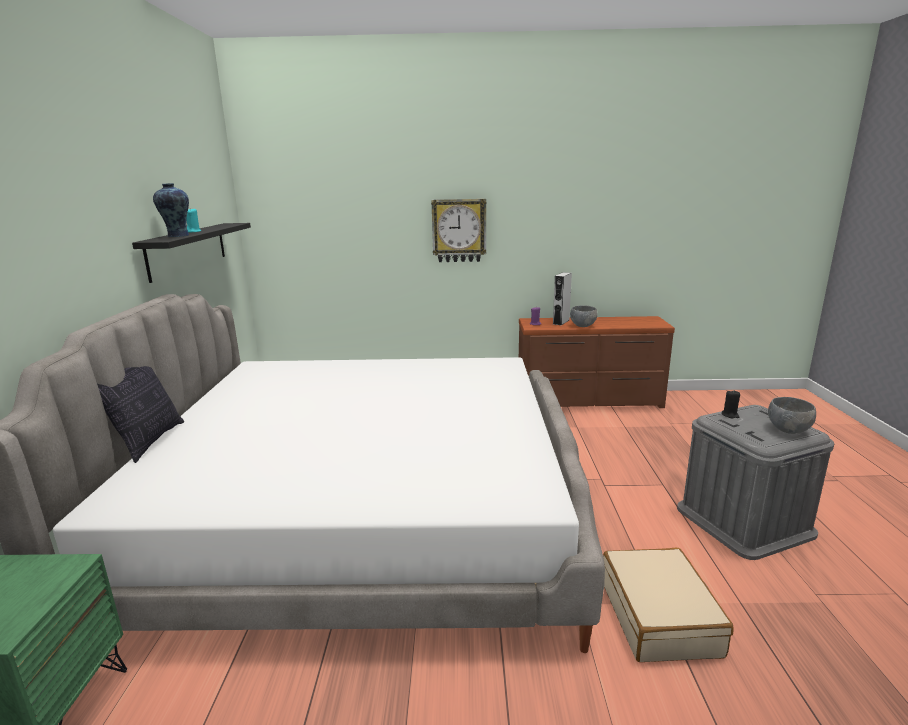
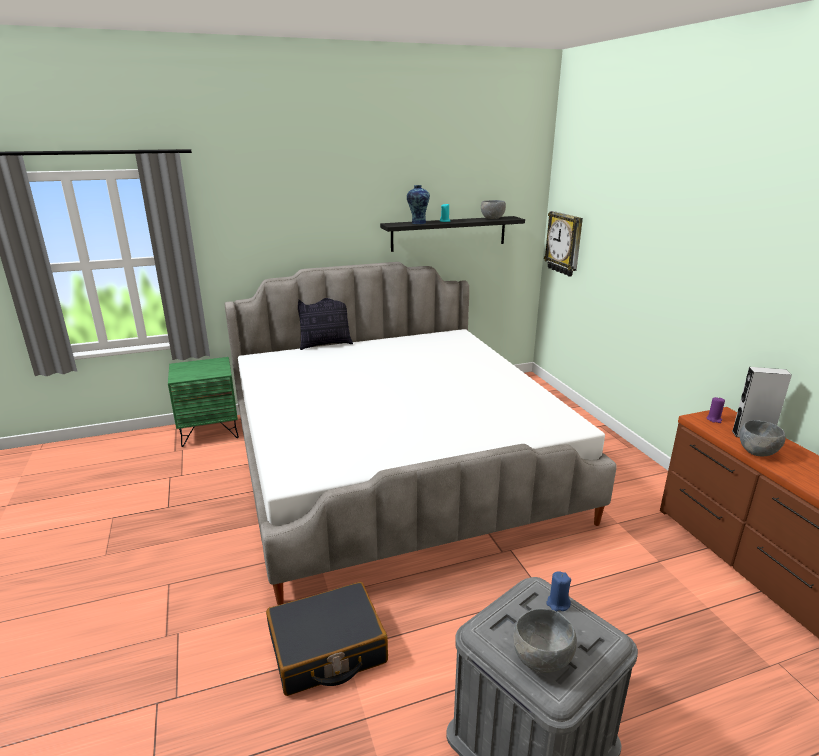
camera: 70 degrees right, 5 degrees up
(224, 225) = (492, 219): none -> grey bowl
(459, 230) = (692, 270): wall clock -> wall clock (564, 243)
(659, 617) = (327, 649): beige suitcase -> black suitcase
(730, 415) = (557, 603): black candle -> blue candle

